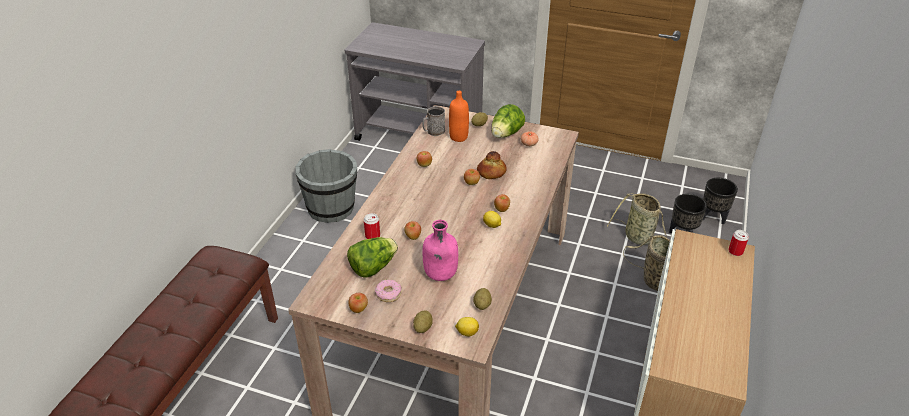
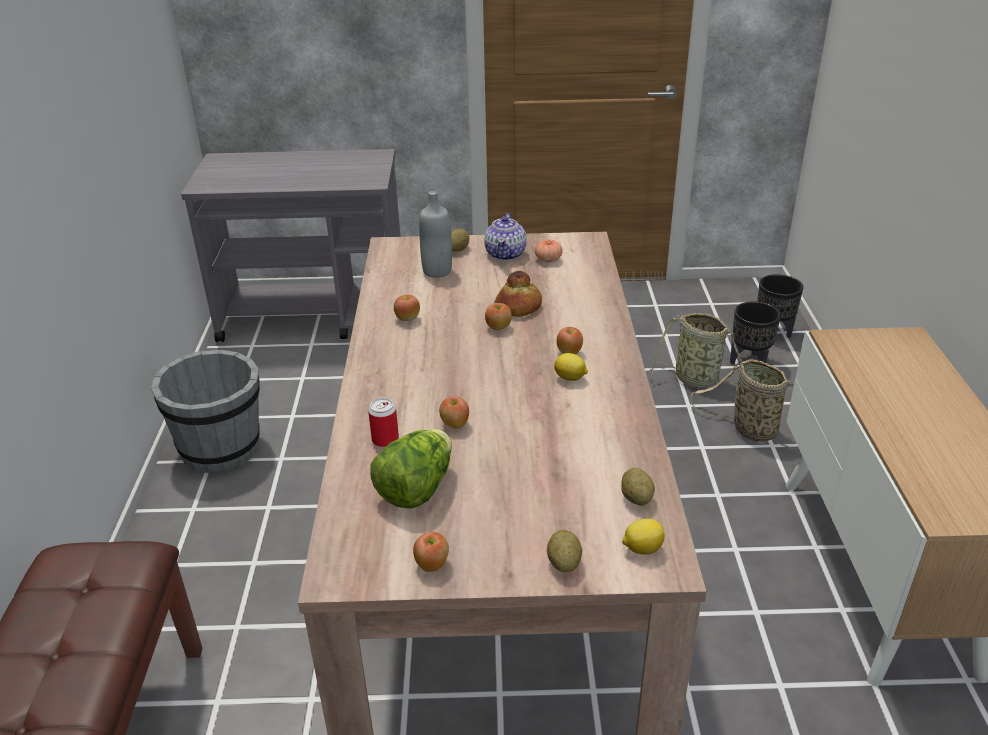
camera: 20 degrees left, 5 degrees down
(388, 294) = (469, 524): donut -> none
(433, 132) = (393, 272): grey mug -> none
(440, 274) = (537, 470): pink bottle -> none
(458, 137) = (437, 271): orange bottle -> grey bottle
(506, 134) = (506, 254): lettuce -> teapot
(735, 251) = (906, 339): can -> none

